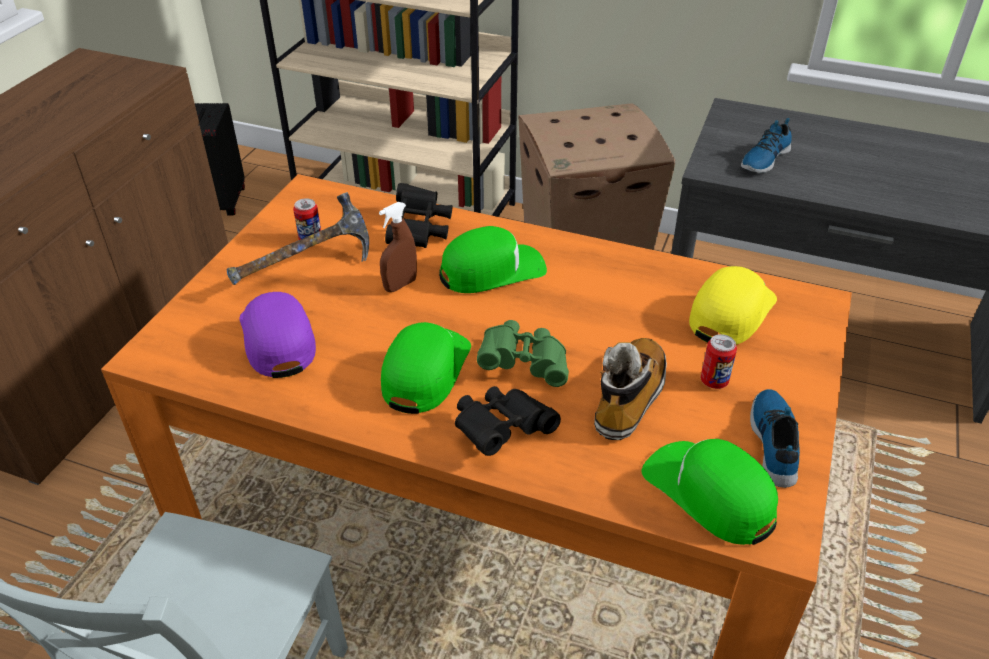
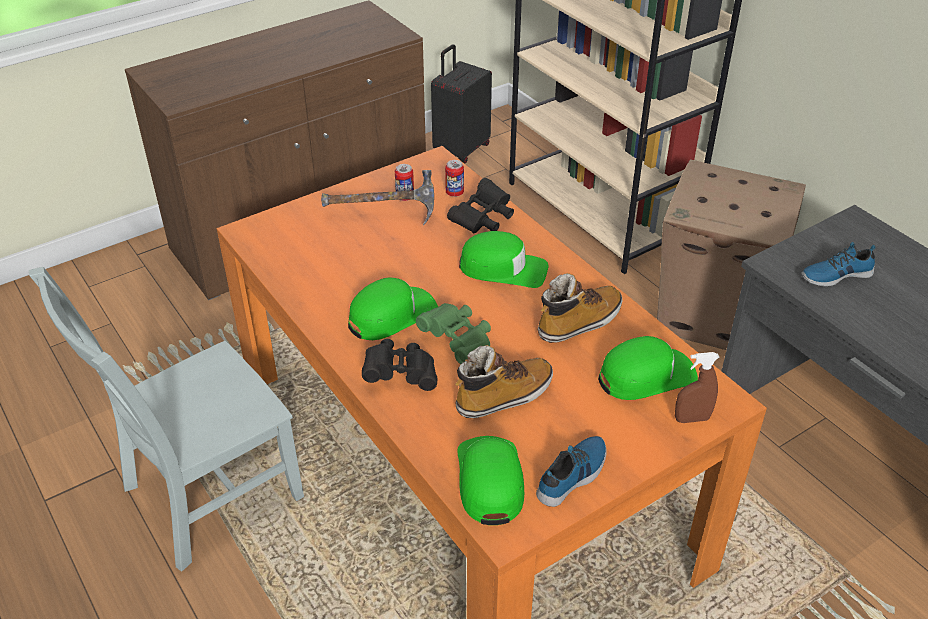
camera: 35 degrees right, 0 degrees up
(278, 339) = (325, 254): purple cap -> none
(400, 285) = (432, 252): brown spray bottle -> brown spray bottle (692, 419)
(619, 290) = (579, 322): none -> boot
(714, 381) = (576, 415): can -> can (454, 193)
(730, 312) = (646, 376): yellow cap -> green cap

